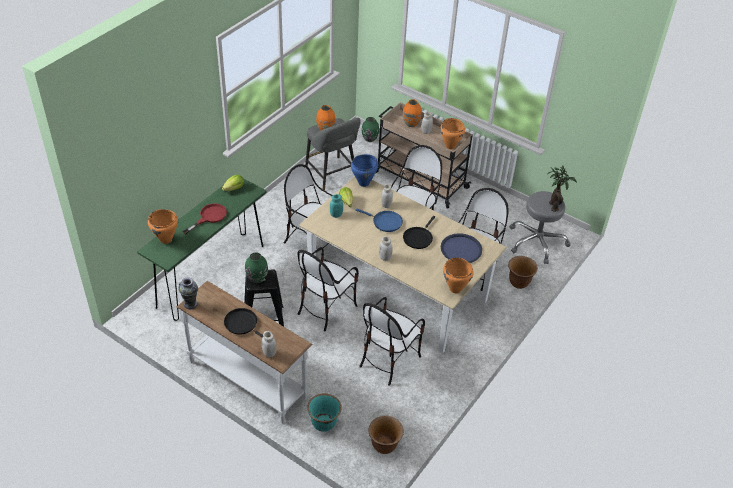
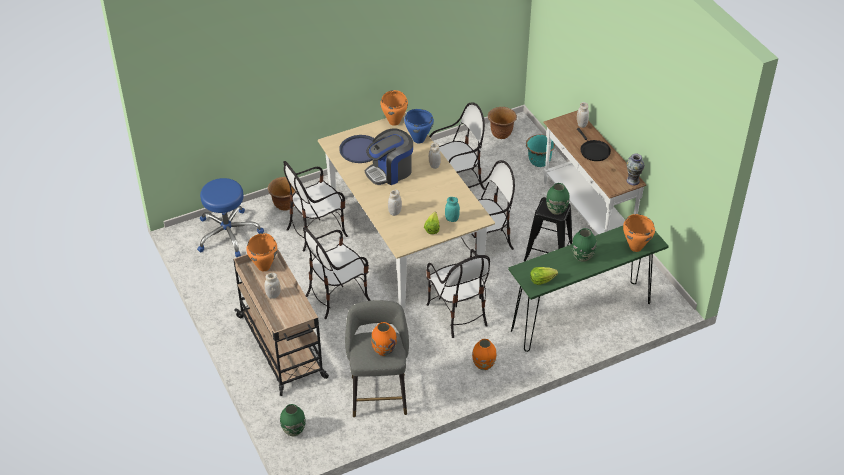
camera: 150 degrees left, 0 degrees up
(209, 217) = (582, 257): red frying pan -> green vase
(364, 183) = (399, 242): blue cooking pot -> blue cooking pot (418, 139)
(385, 222) = (409, 196): blue frying pan -> none
(411, 124) = (281, 312): orange vase -> orange vase (484, 365)
(418, 238) = (390, 171): black frying pan -> coffee machine
(536, 241) = (228, 234): grey stool -> blue stool
(554, 205) = (217, 185): potted plant -> none

